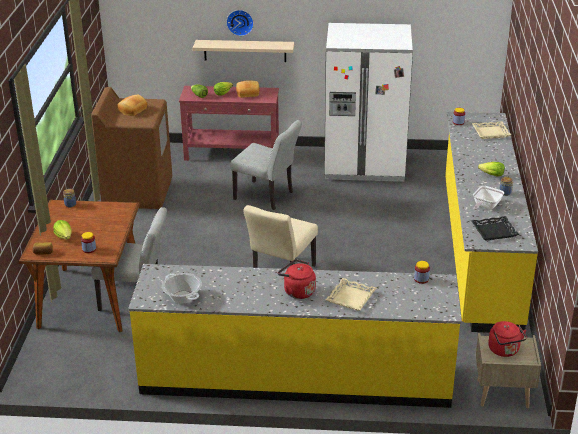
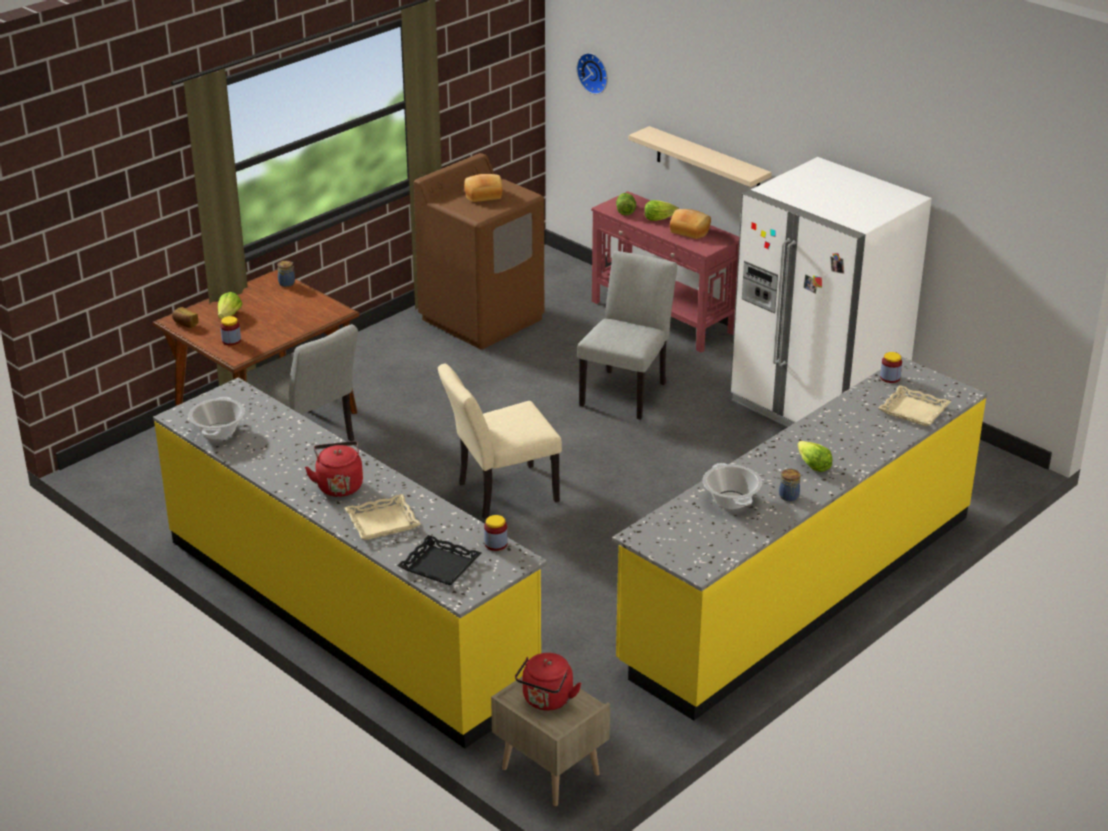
camera: 40 degrees right, 0 degrees up
(240, 22) = (705, 117): wall clock -> wall clock (594, 72)
(267, 196) = (626, 391): grey chair -> grey chair turned 135 degrees counterclockwise
(485, 206) = (730, 500): frying pan -> cooking pot
(494, 231) = (686, 535): black tray -> black tray (440, 565)

